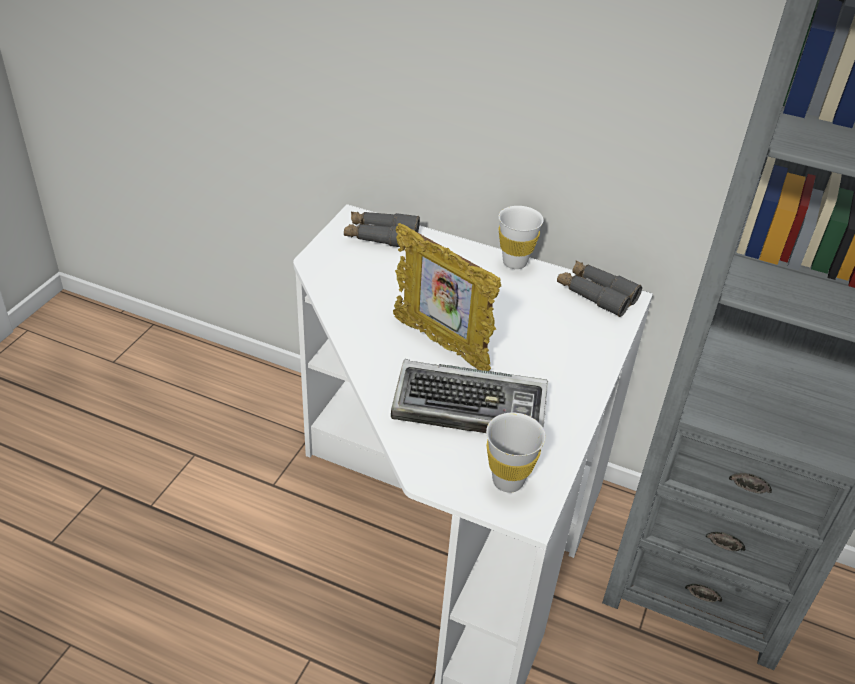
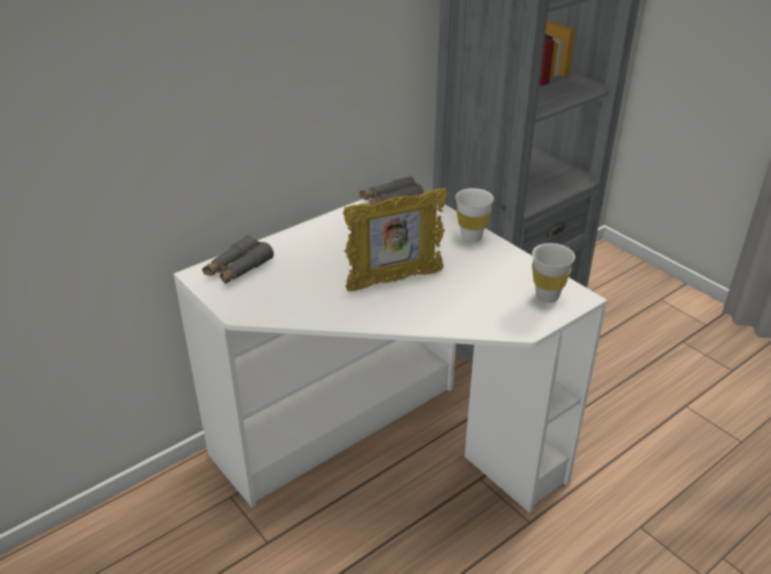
camera: 60 degrees left, 5 degrees down
(471, 407) = (469, 288): keyboard -> none
(514, 262) = (328, 220): white cup -> white cup (471, 237)

